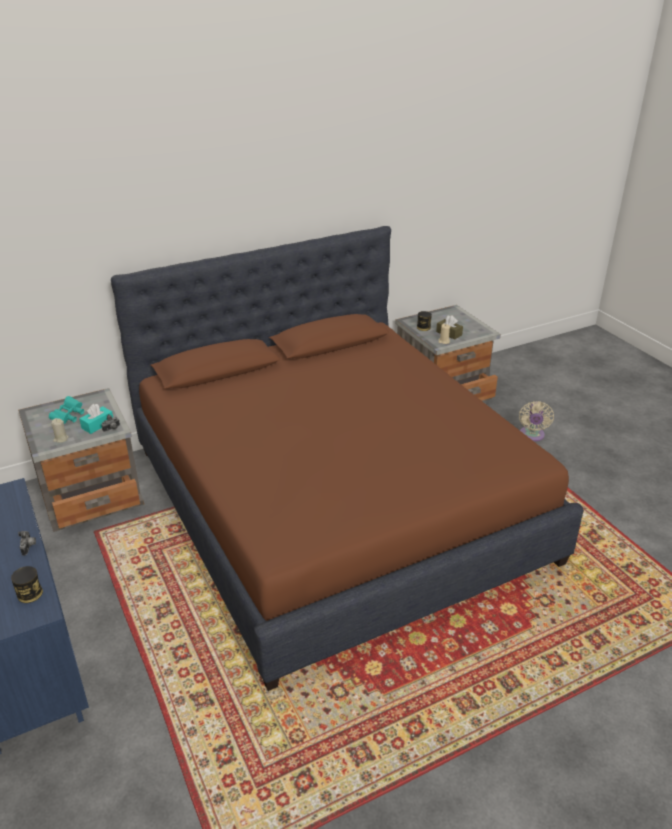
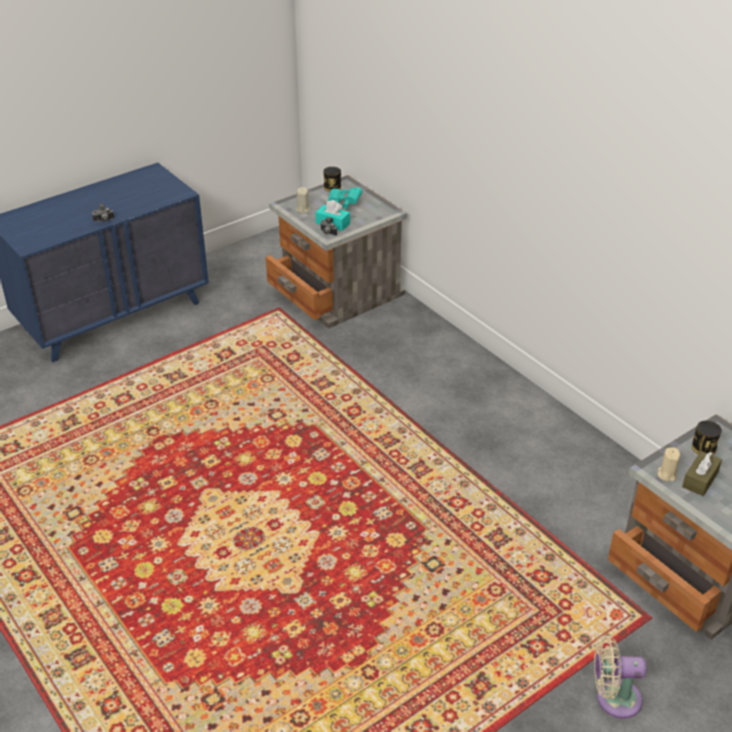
camera: 80 degrees right, 5 degrees up
(30, 594) = (48, 235): can -> can (332, 187)
(335, 503) = (367, 474): brown bed -> none

